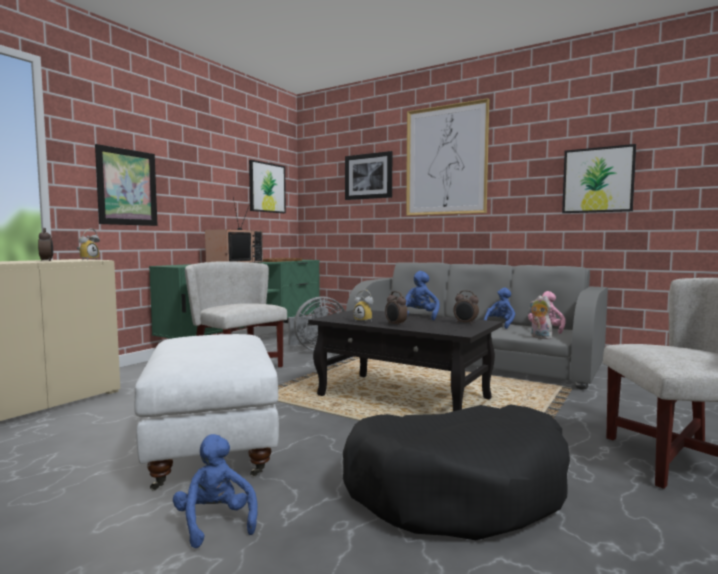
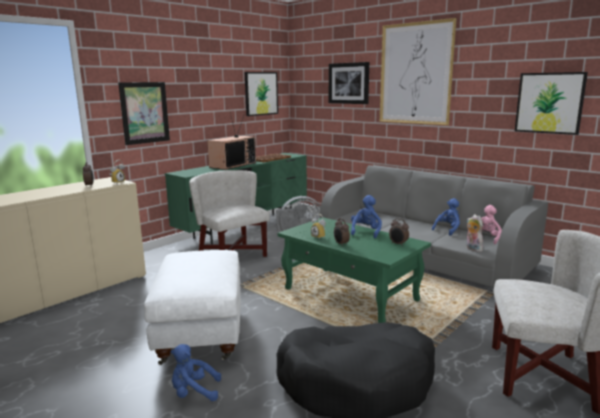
camera: 10 degrees right, 10 degrees up
(215, 522) = (194, 392): blue plush toy -> blue plush toy turned 75 degrees counterclockwise
(404, 397) = (351, 295): black coffee table -> green coffee table

